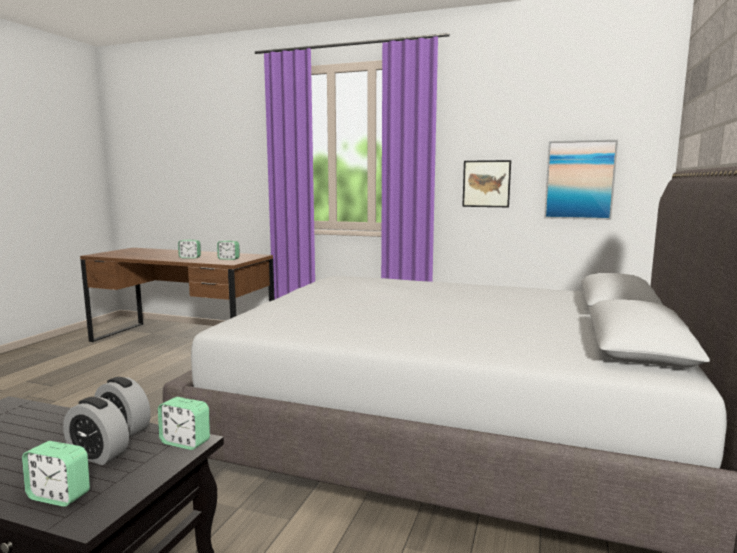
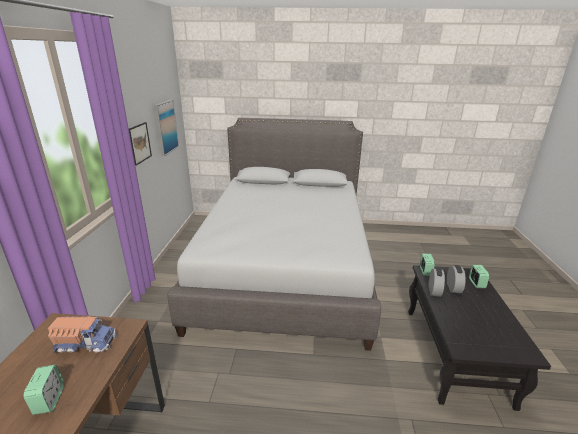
camera: 105 degrees left, 15 degrees up
(228, 259) = (85, 342): alarm clock -> toy truck

